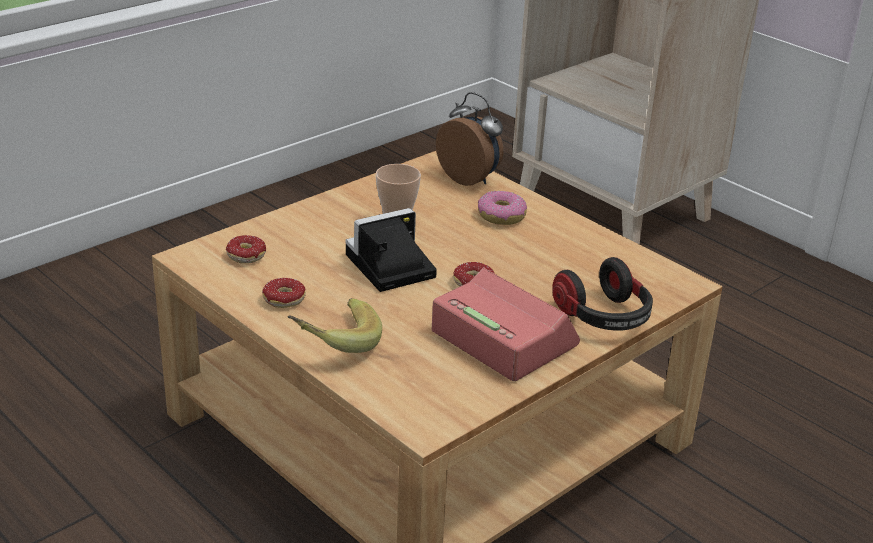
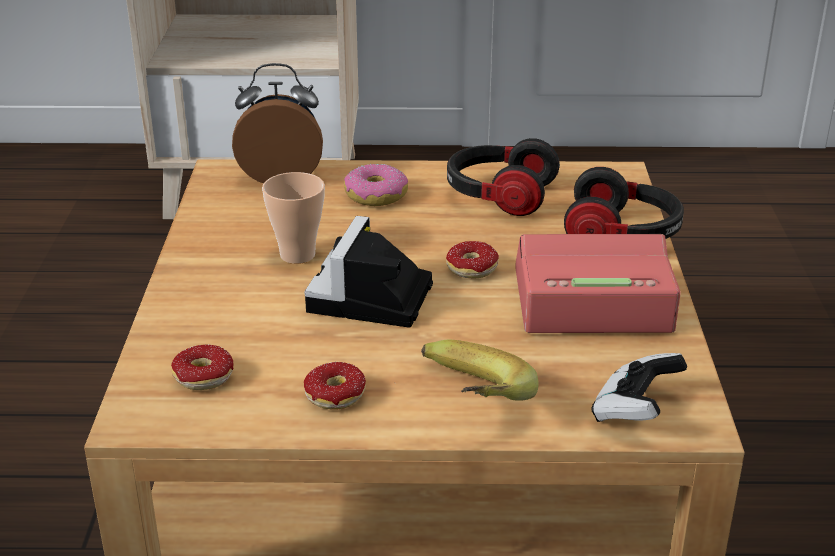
camera: 45 degrees left, 0 degrees up
(407, 401) = (635, 411): none -> game controller
(574, 254) = (498, 196): none -> headphones

